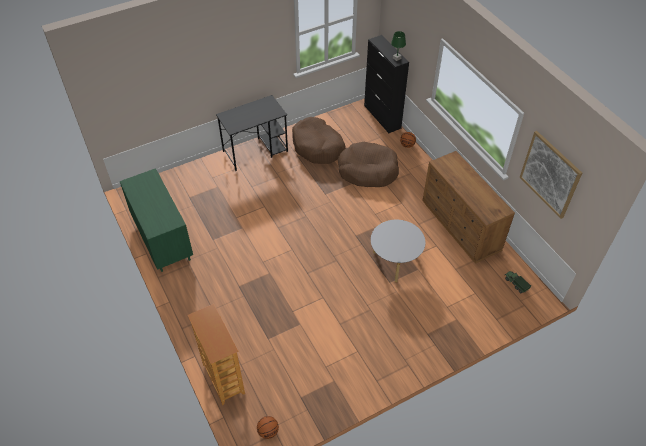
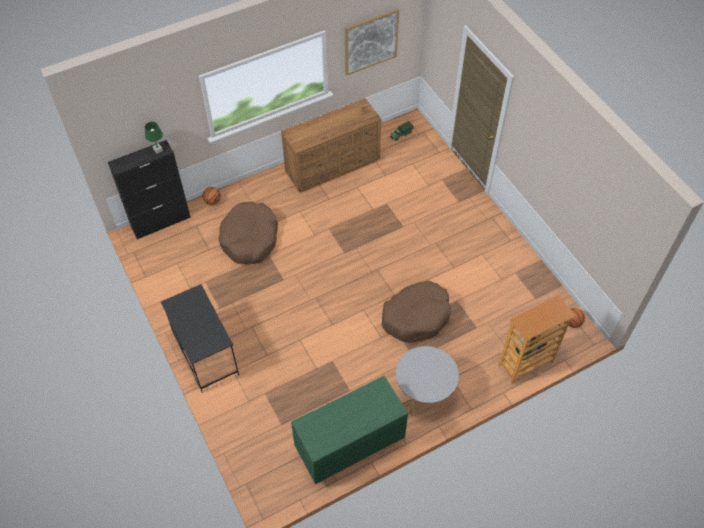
camera: 90 degrees left, 5 degrees up
(318, 147) = (205, 287): brown dog bed -> brown dog bed (416, 316)
(394, 262) = (378, 221): grey coffee table -> grey coffee table (424, 392)

